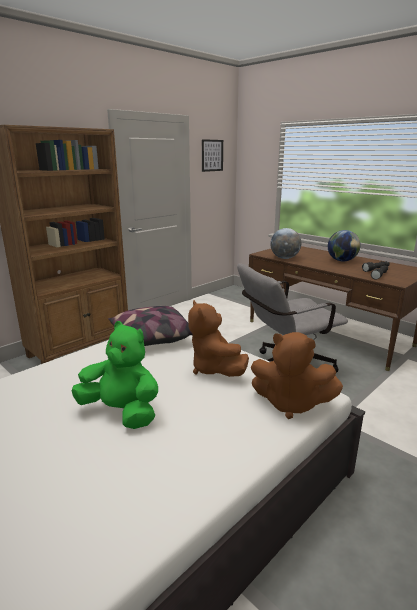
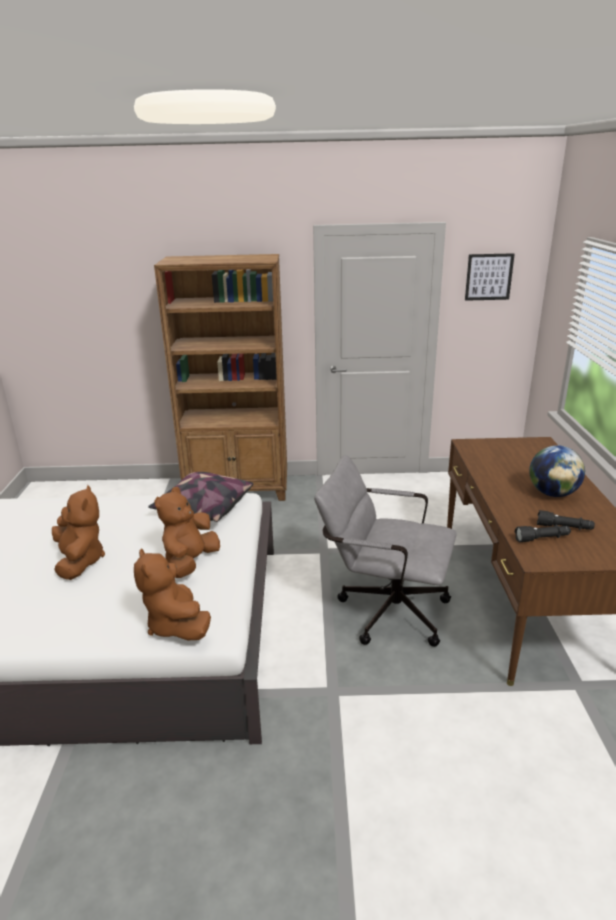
camera: 45 degrees right, 5 degrees up
(121, 412) = (80, 561): green plush toy -> brown plush toy
(284, 258) = (480, 461): globe -> none

